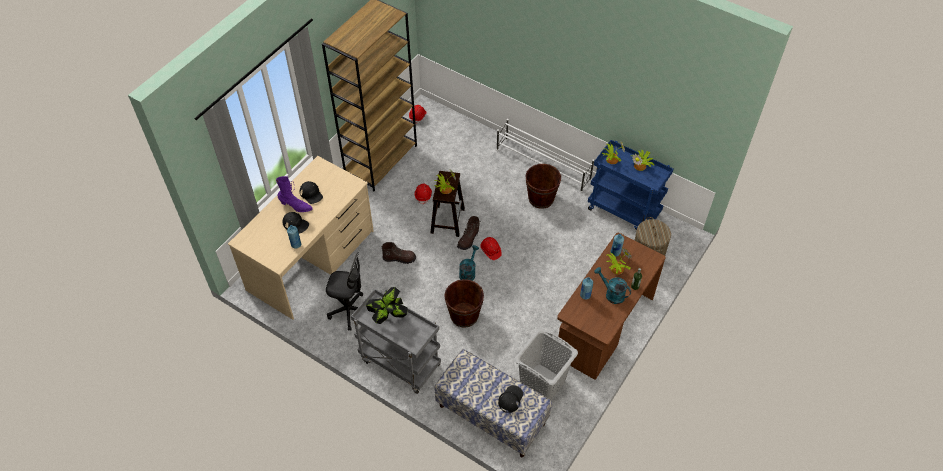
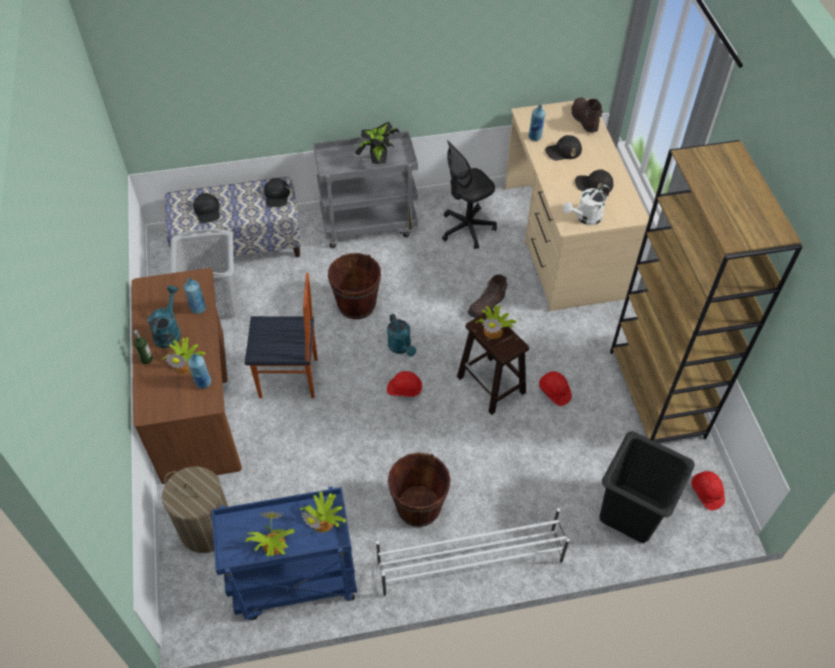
camera: 135 degrees right, 0 degrees up
(296, 206) = (588, 164): purple boot -> none
(343, 181) = (585, 218): none -> white watering can
(457, 132) = (631, 513): none -> black laundry basket
(458, 375) = (277, 195): none -> black cap
(468, 239) = (442, 382): brown boot -> brown boot (584, 120)
(542, 302) = (289, 379): none -> chair
(611, 294) = (169, 331): turquoise watering can -> turquoise watering can turned 75 degrees counterclockwise

